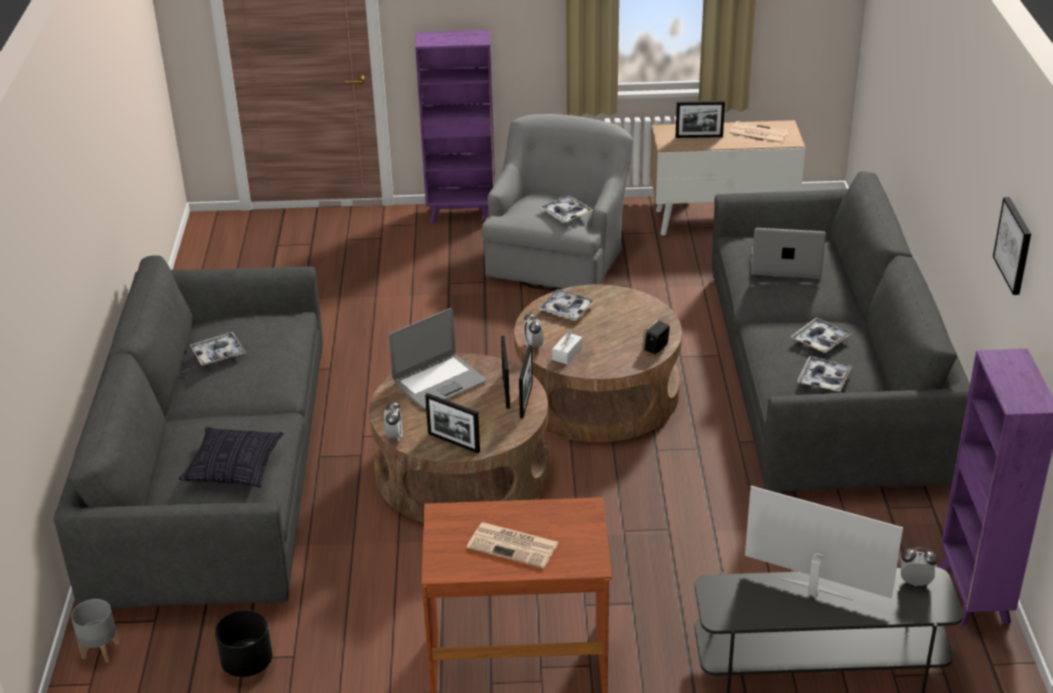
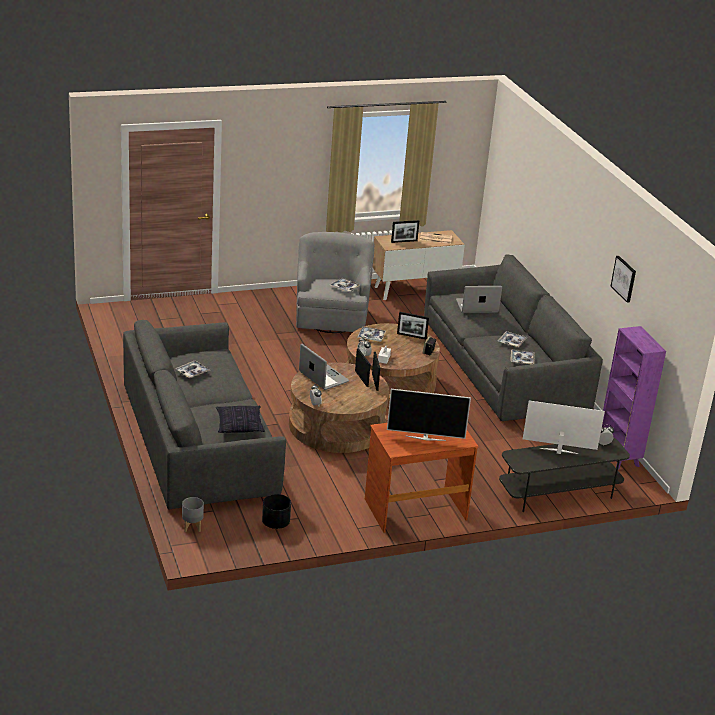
camera: 20 degrees left, 5 degrees down
(439, 382) = (323, 377): laptop -> laptop turned 75 degrees counterclockwise
(453, 442) = (348, 404): picture frame -> picture frame (411, 336)
(462, 214) = (262, 295): purple bookcase -> none
(514, 545) = (425, 438): newspaper -> television

